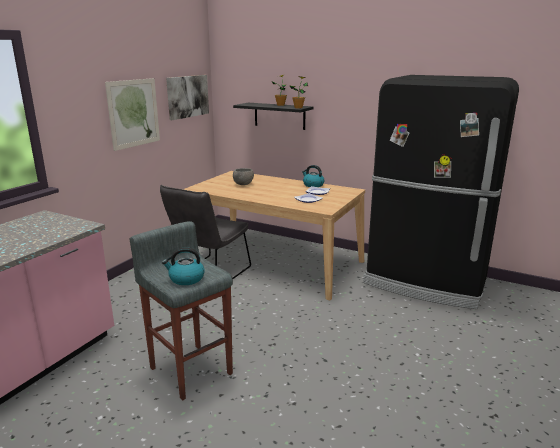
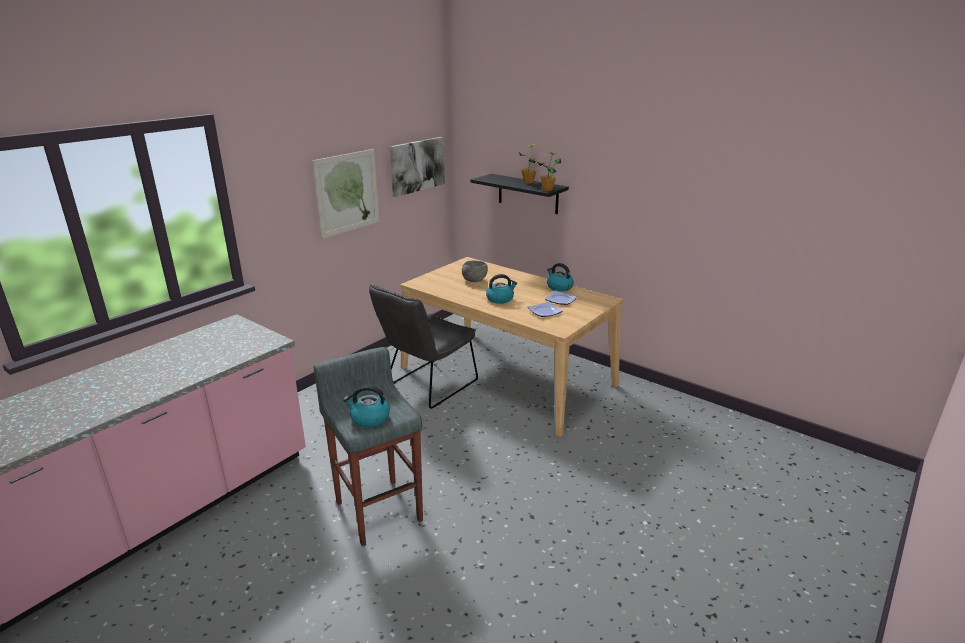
camera: 10 degrees right, 5 degrees up
(269, 194) = (500, 299): none -> kettle
(425, 282) = (688, 422): black fridge -> none

